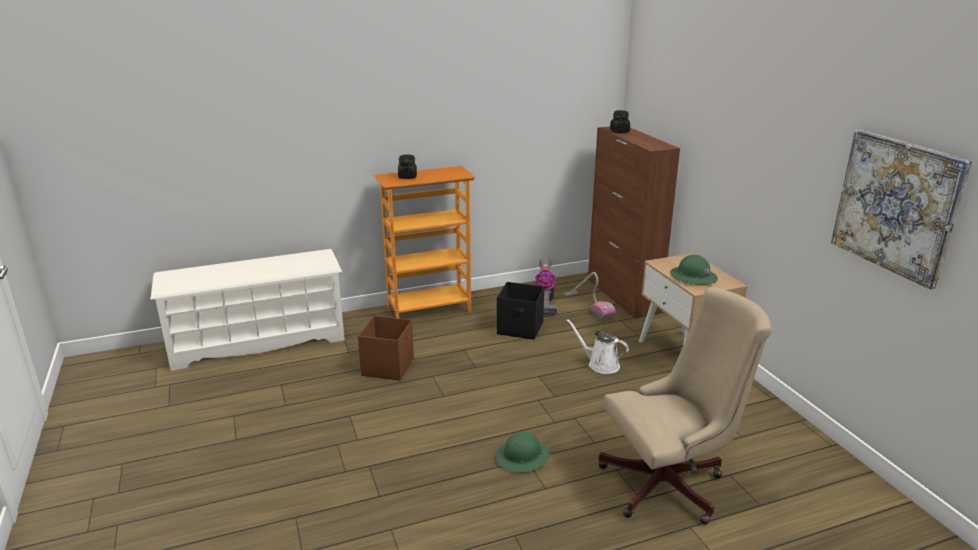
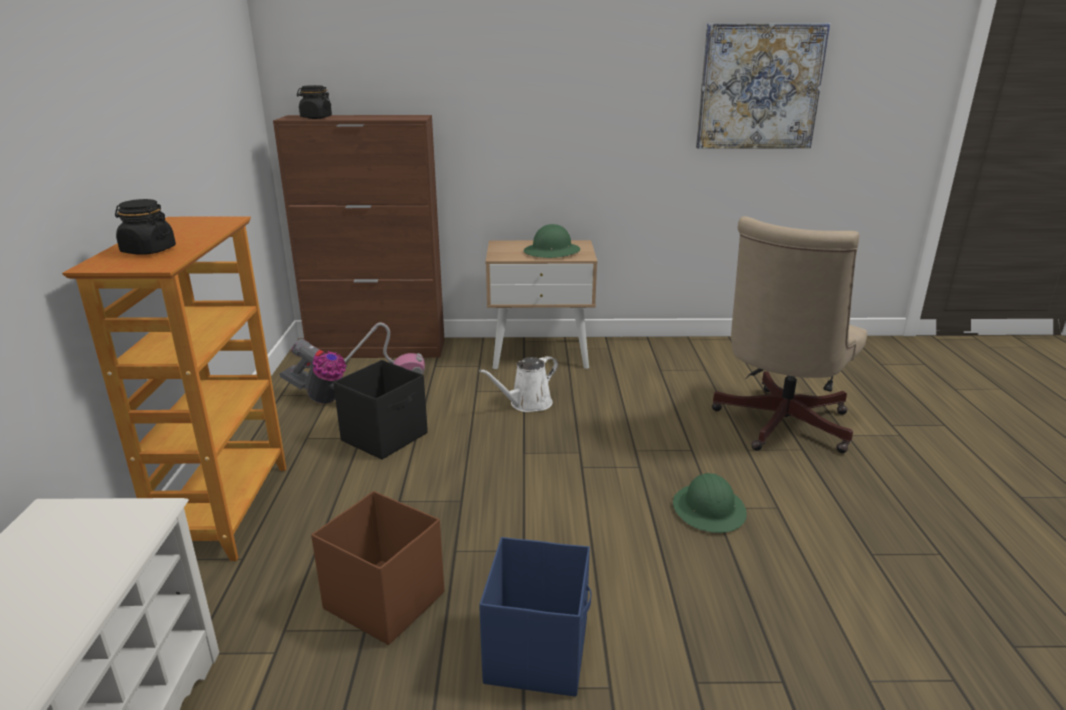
camera: 70 degrees left, 0 degrees up
(373, 415) = (538, 651): none -> blue storage box
(670, 484) = (778, 426): beige office chair -> beige office chair turned 150 degrees counterclockwise

